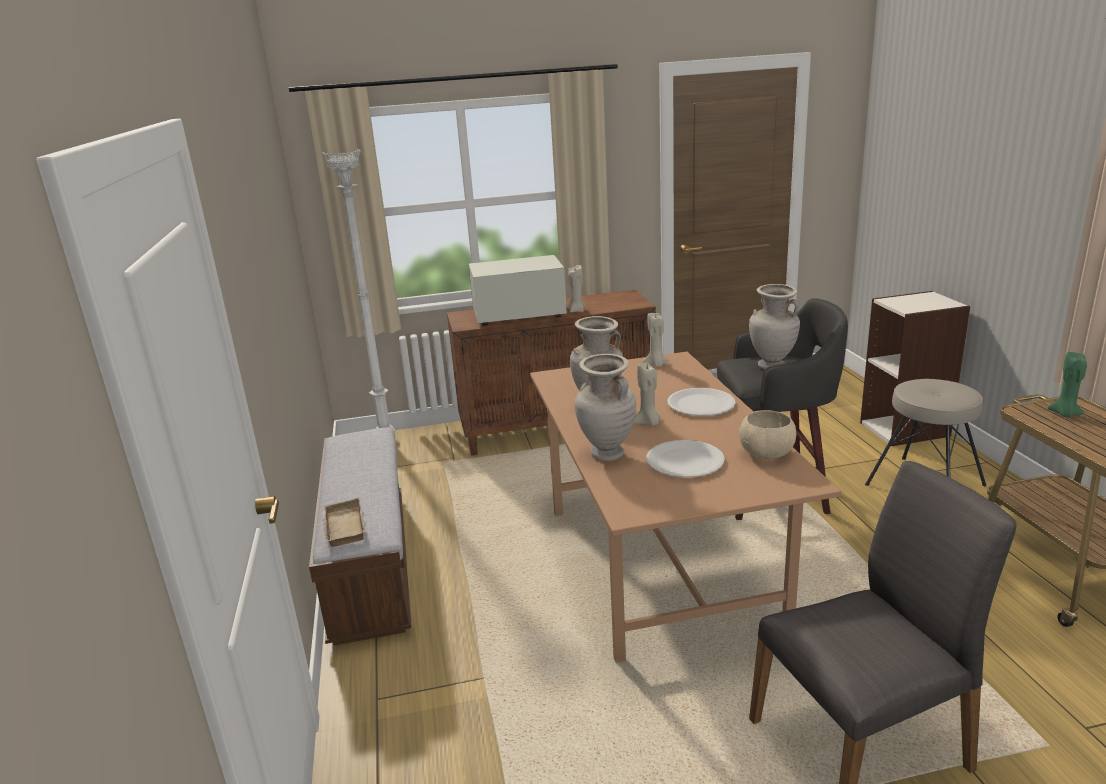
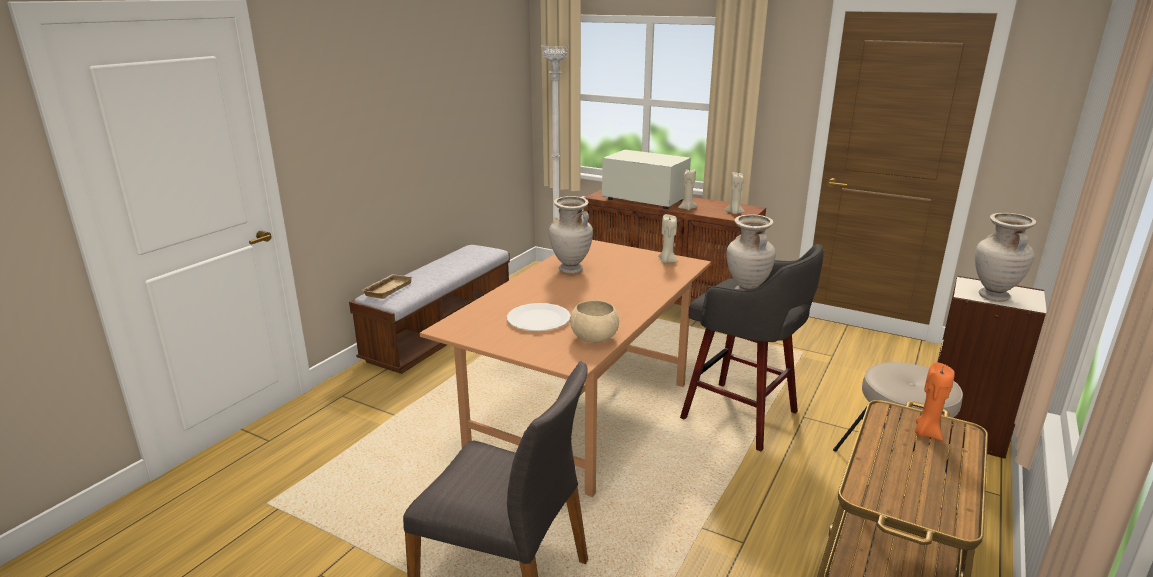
camera: 40 degrees right, 0 degrees up
(606, 455) = (508, 297): beige vase -> beige vase (992, 297)
(648, 423) = (573, 291): beige candle -> beige candle (734, 213)
(700, 404) = (631, 294): white plate -> none
(1065, 414) = (926, 433): green candle -> orange candle

